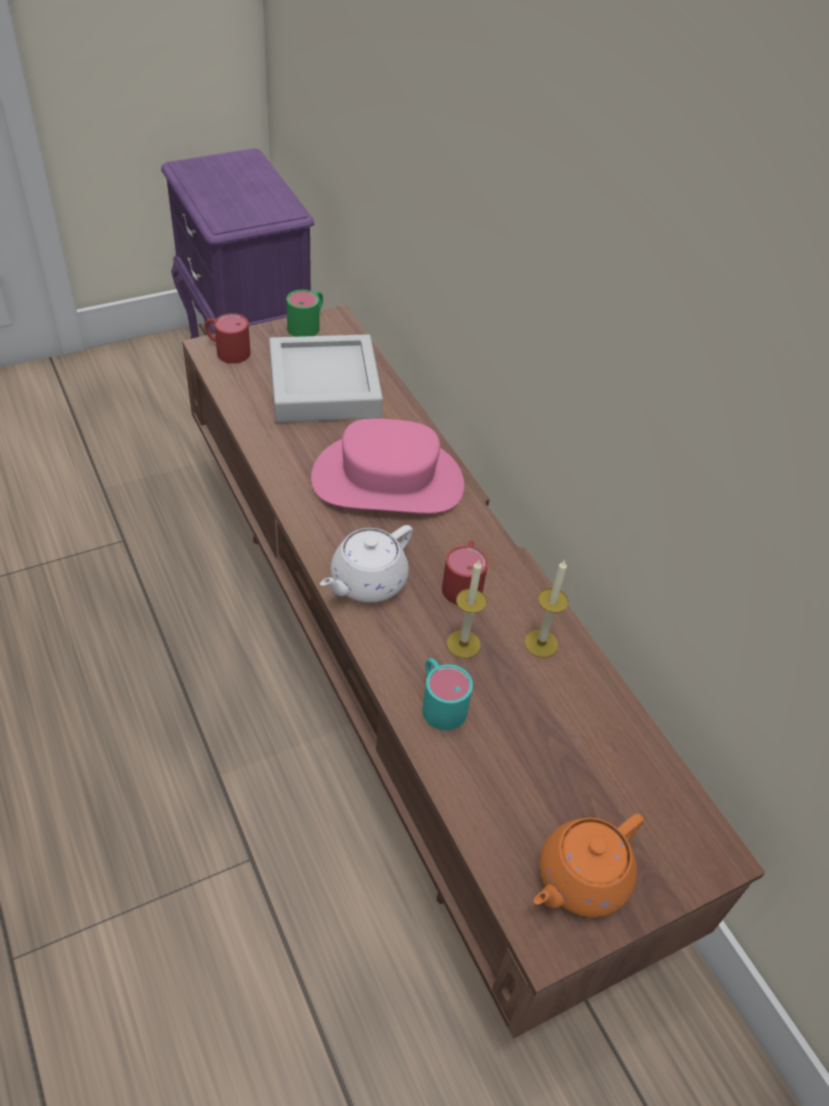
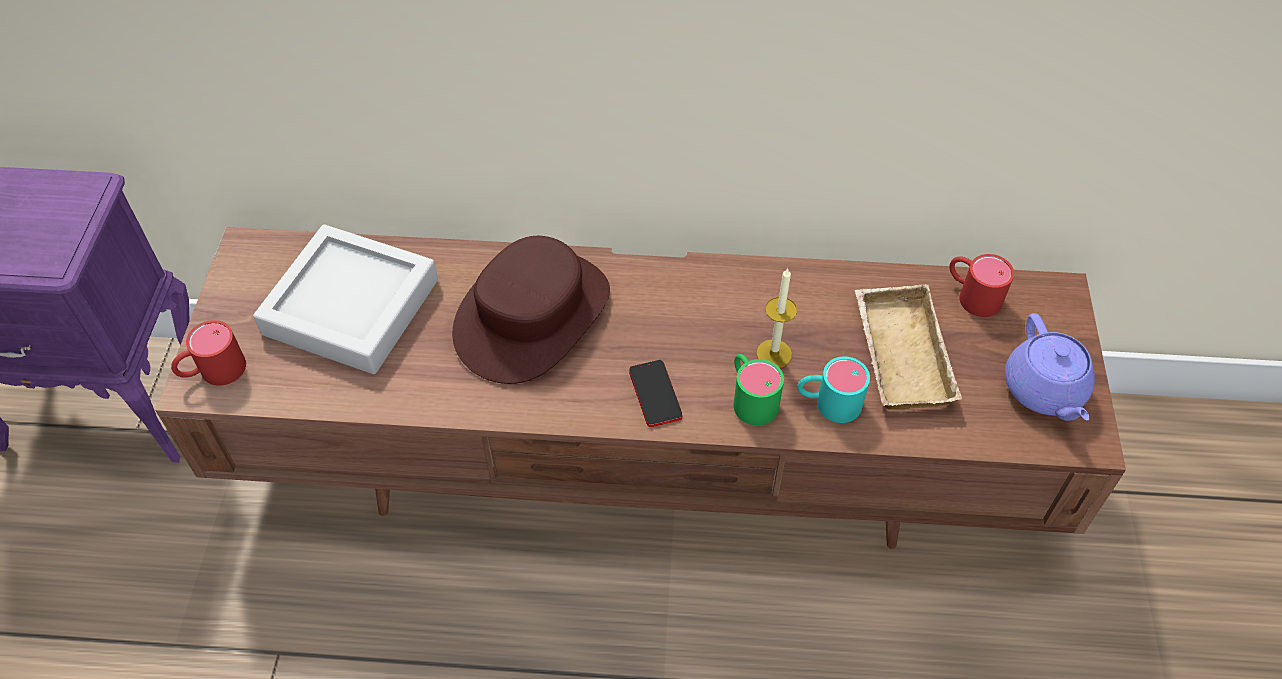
camera: 55 degrees left, 5 degrees up
(308, 324) = (233, 276): green mug -> green mug (750, 397)
(367, 582) = (655, 394): white teapot -> phone
(388, 480) = (532, 315): pink hat -> brown hat
(463, 582) = (702, 318): red mug -> red mug (971, 294)
(533, 736) = (898, 353): none -> beige tray
(541, 643) = (805, 297): candle -> none
(580, 879) = (1044, 390): orange teapot -> purple teapot

